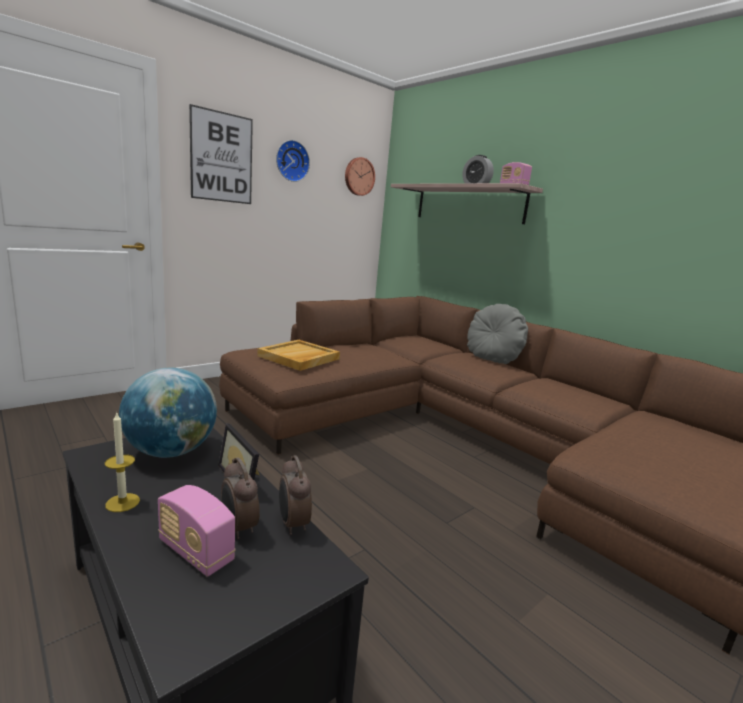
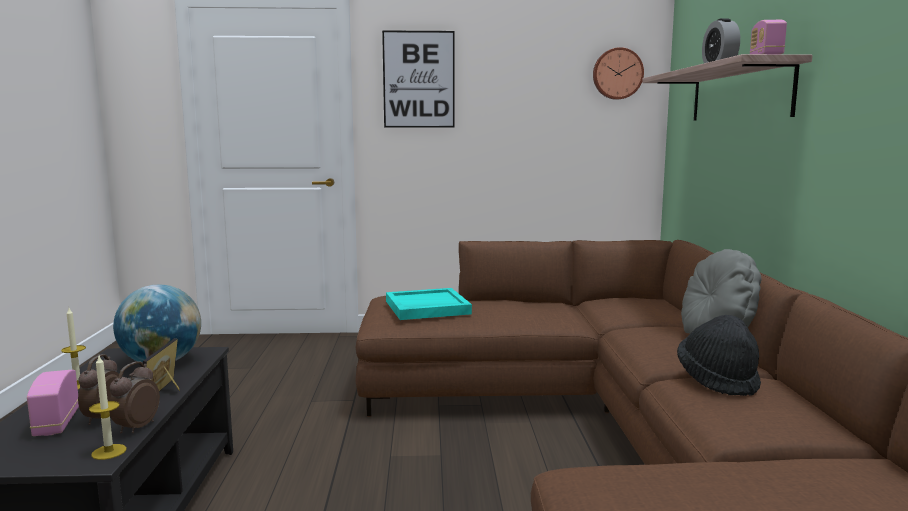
camera: 40 degrees right, 5 degrees down
(291, 161) = (509, 69): wall clock -> none
(299, 358) = (426, 308): beige tray -> turquoise tray
(320, 557) = (109, 452): none -> candle
(536, 383) = (718, 380): none -> black hat

